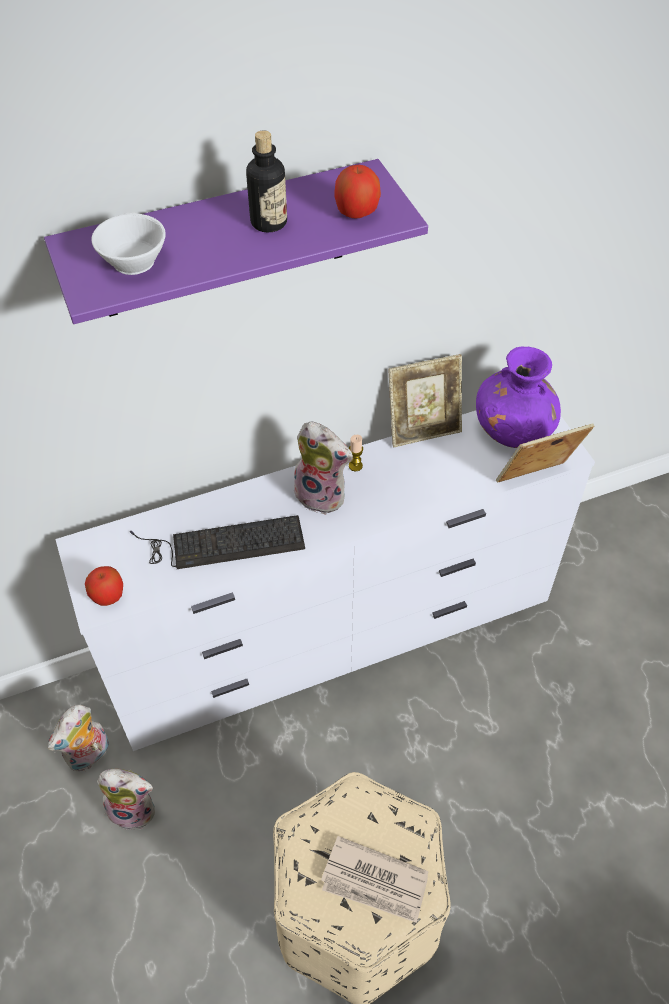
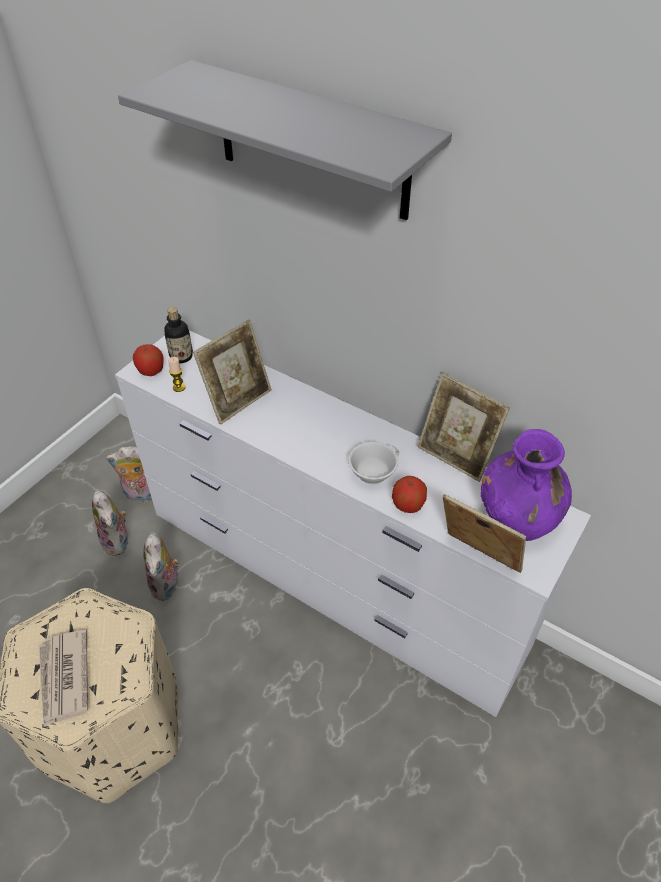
camera: 55 degrees right, 5 degrees down
(131, 260) = (197, 91): white cup -> white cup (372, 471)
(221, 543) = (238, 400): keyboard -> picture frame
(223, 241) = (312, 142): purple shelf -> grey shelf
(269, 222) = (302, 119): bottle -> bottle (181, 356)
(323, 495) = (330, 430): plush toy -> plush toy (167, 585)
(355, 466) = (376, 434): candle -> candle (179, 387)
(356, 212) = (363, 147): apple -> apple (407, 505)

